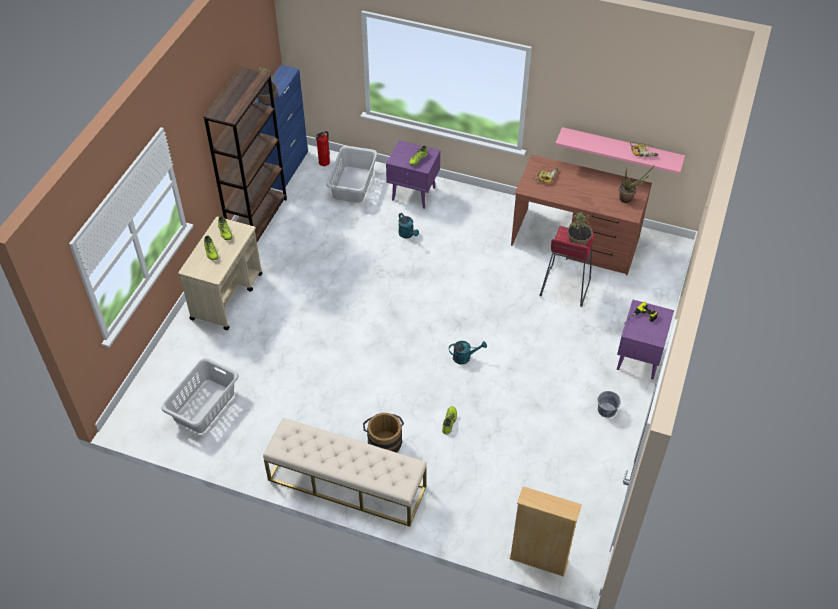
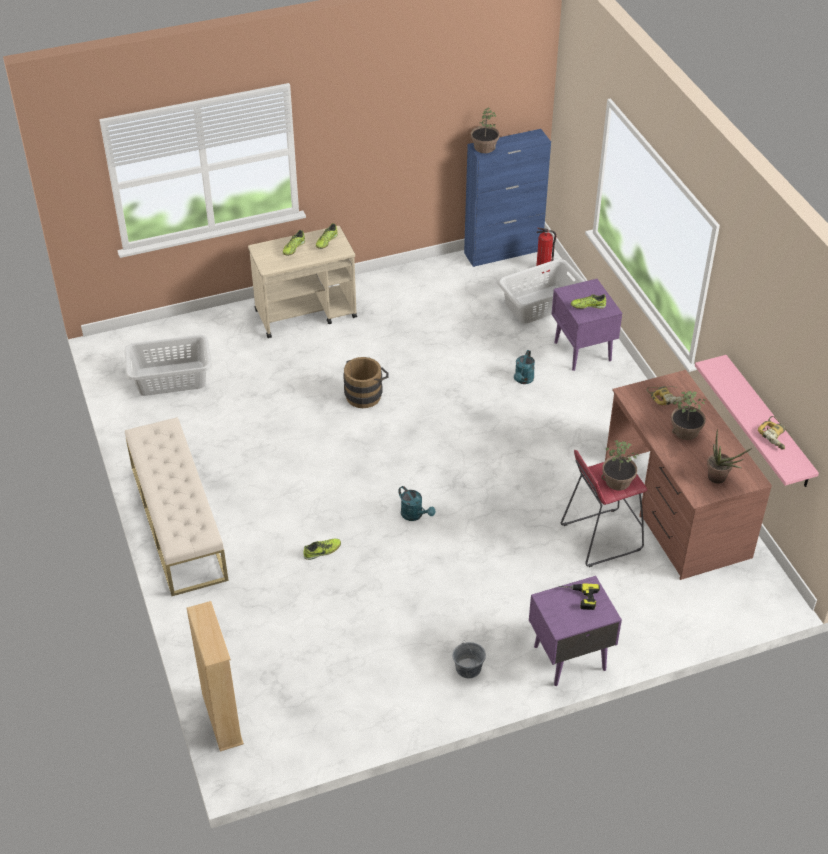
camera: 50 degrees right, 5 degrees down
(258, 219) = (418, 274): brown bookcase -> none
(384, 442) = (250, 519): brown bucket -> brown bucket (365, 394)
(579, 187) = (685, 431): none -> potted plant

